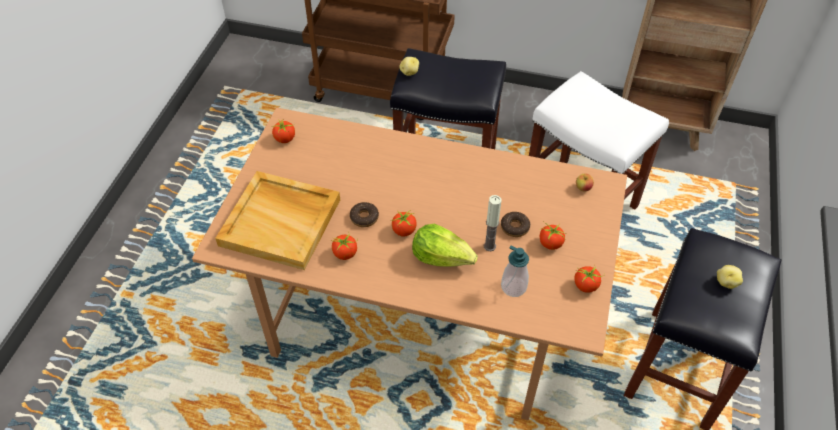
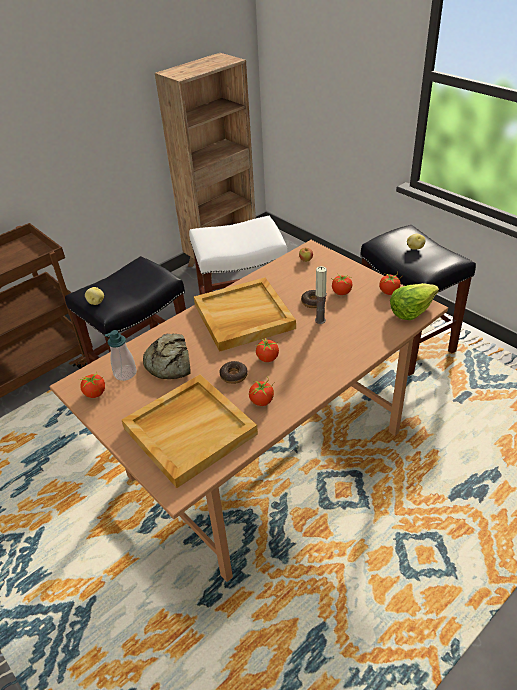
camera: 55 degrees left, 10 degrees down
(351, 165) = (169, 362): none -> bread
(442, 257) = (310, 348): lettuce -> lettuce (411, 310)
(449, 184) = (243, 317): none -> beige tray
(513, 287) = (366, 323): soap dispenser -> soap dispenser (125, 373)

